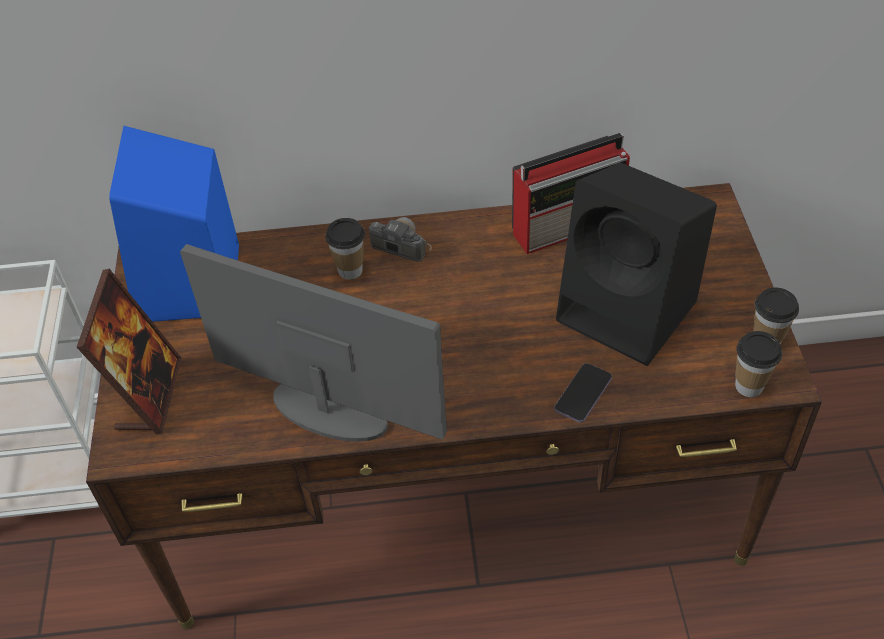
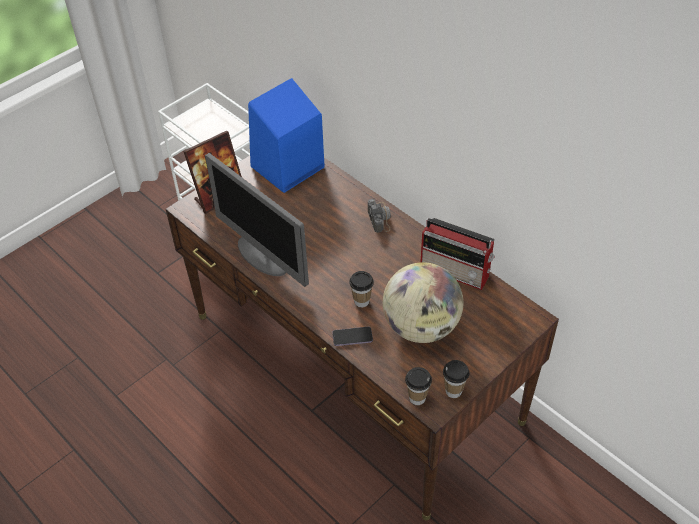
camera: 50 degrees right, 0 degrees up
(329, 411) = (262, 256): monitor -> monitor turned 150 degrees clockwise
(350, 270) = (346, 213): cup -> cup (361, 301)
(630, 312) = (421, 327): black speaker -> globe

